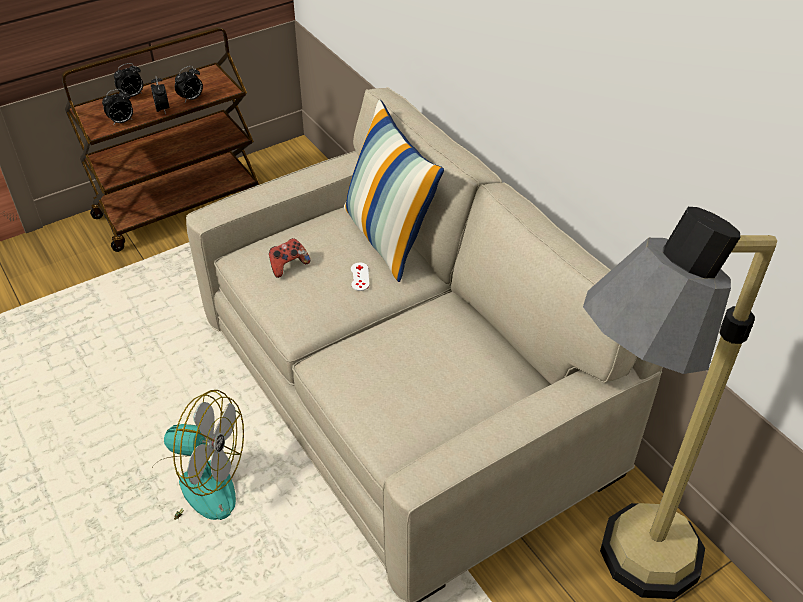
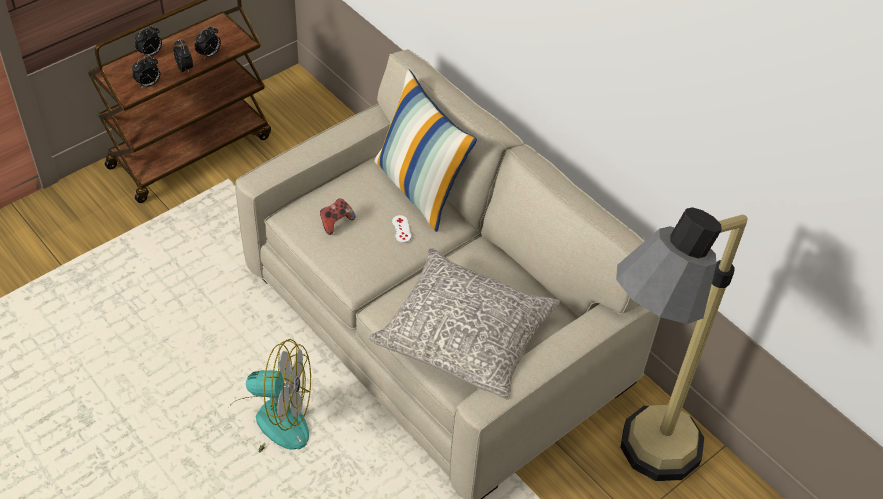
camera: 10 degrees left, 5 degrees up
(413, 397) = (465, 335): none -> grey pillow

